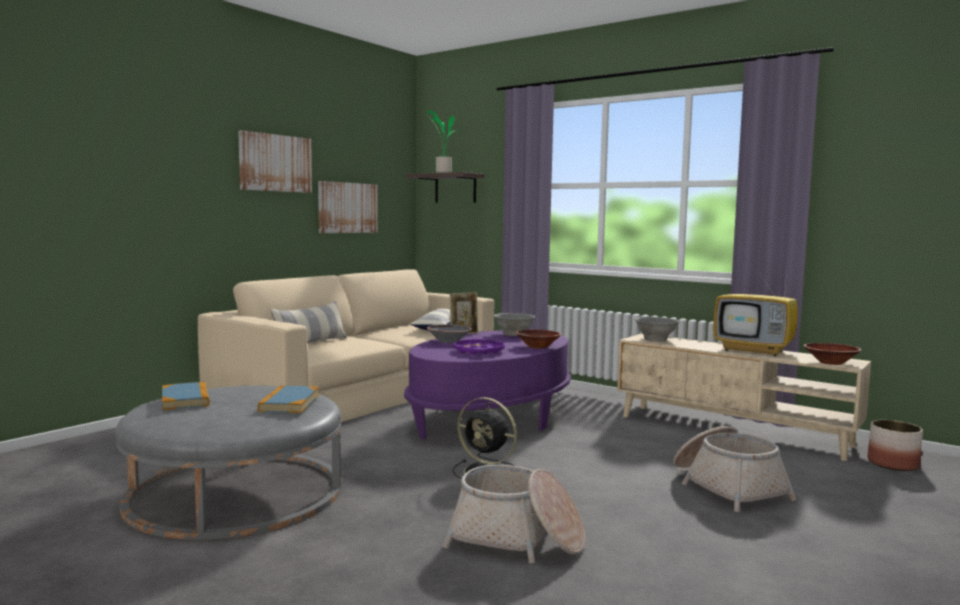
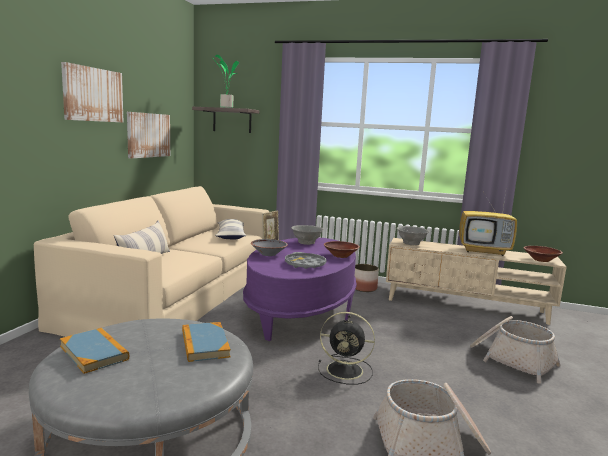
camera: 20 degrees left, 5 degrees up
(478, 351) = (305, 264): purple tray -> grey tray
(893, 464) = (575, 324): planter -> planter (364, 288)

